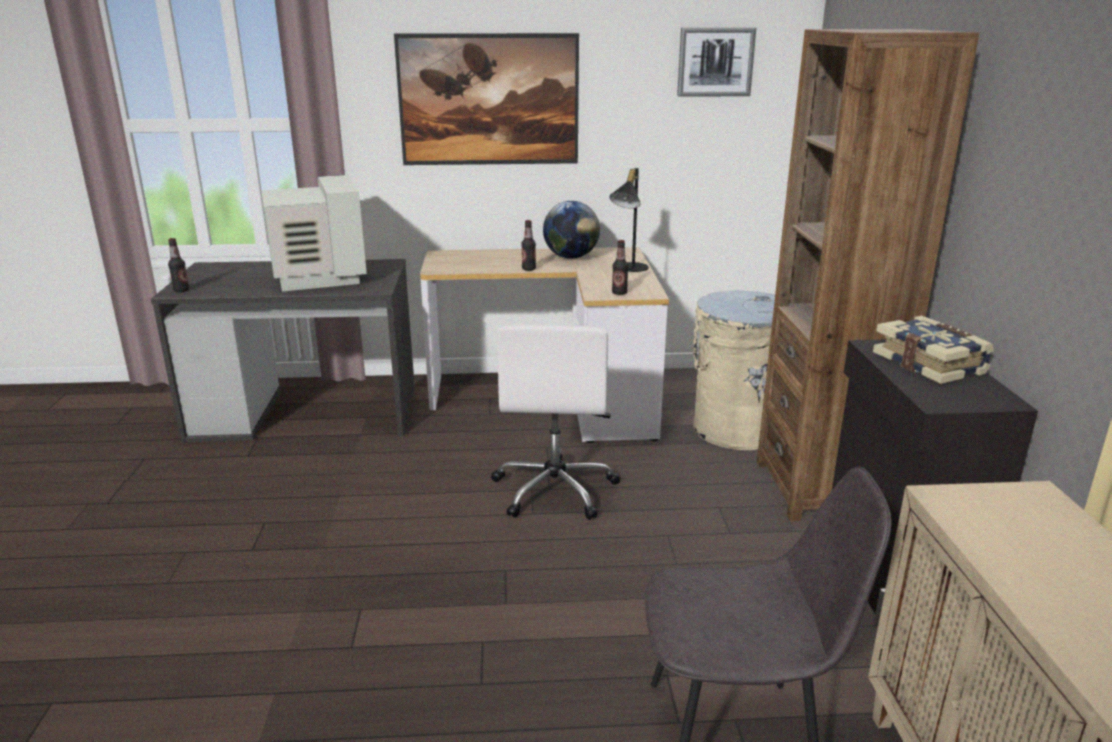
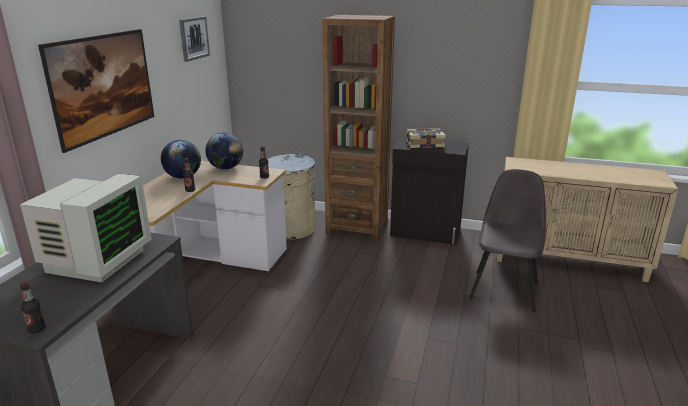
camera: 70 degrees left, 0 degrees up
(317, 277) = (95, 261): monitor -> monitor turned 105 degrees clockwise
(555, 489) = (308, 291): white office chair -> none
(629, 268) = (226, 168): black table lamp -> globe

